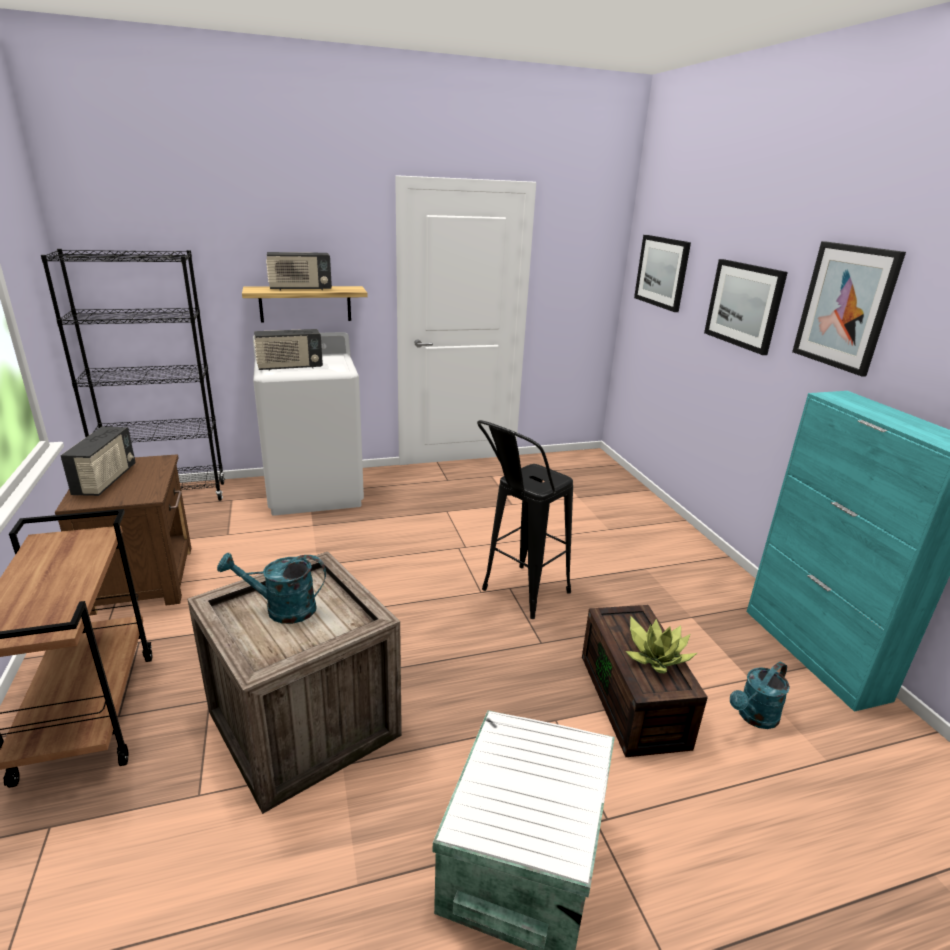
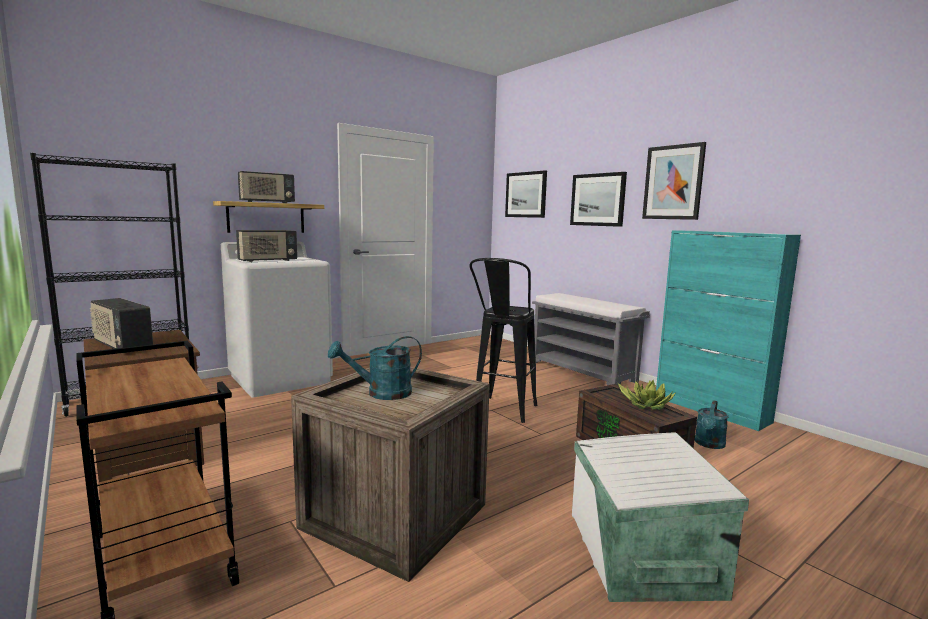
camera: 20 degrees left, 15 degrees down
(106, 480) = (122, 346): radio -> radio turned 150 degrees clockwise
(679, 542) = (583, 371): none -> grey bench

